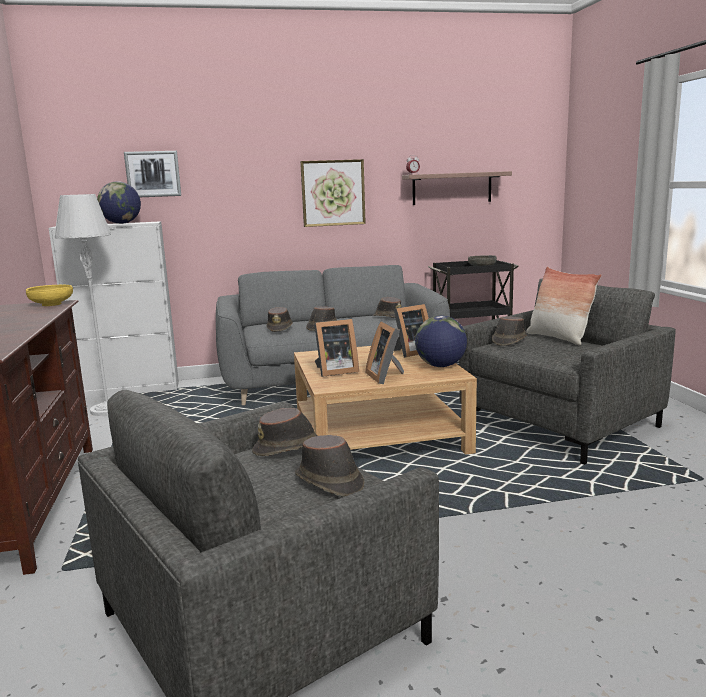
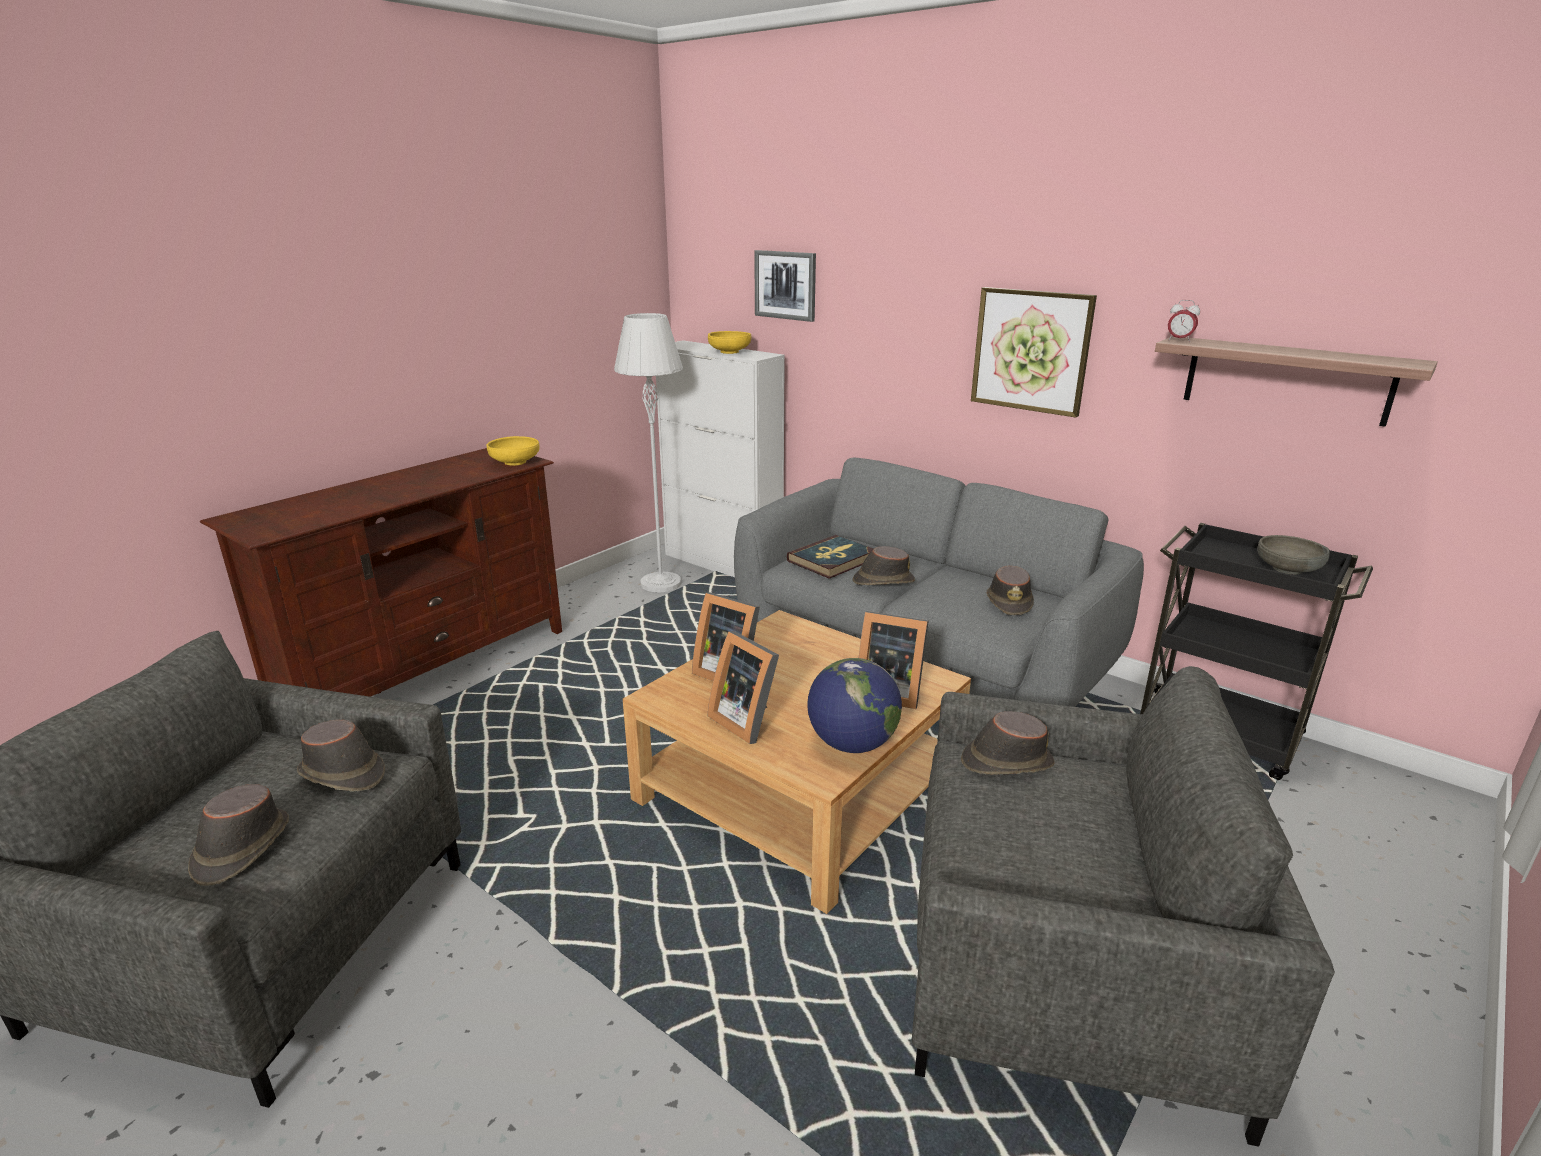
camera: 50 degrees right, 10 degrees up
(121, 223) = (729, 352): globe -> yellow bowl
(280, 328) = (832, 560): brown hat -> book
(386, 377) = (747, 720): picture frame -> picture frame turned 75 degrees counterclockwise
(558, 338) = (1104, 813): pillow -> none

